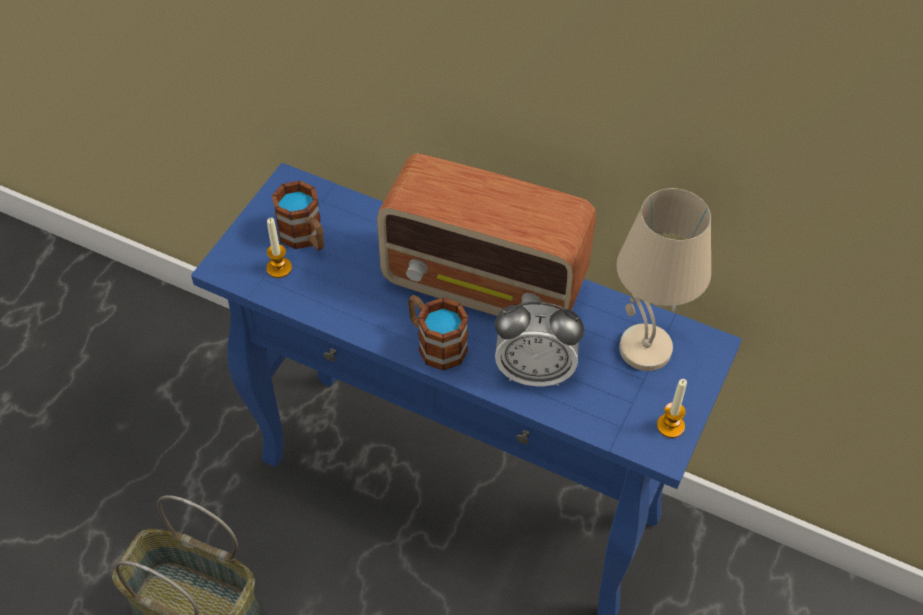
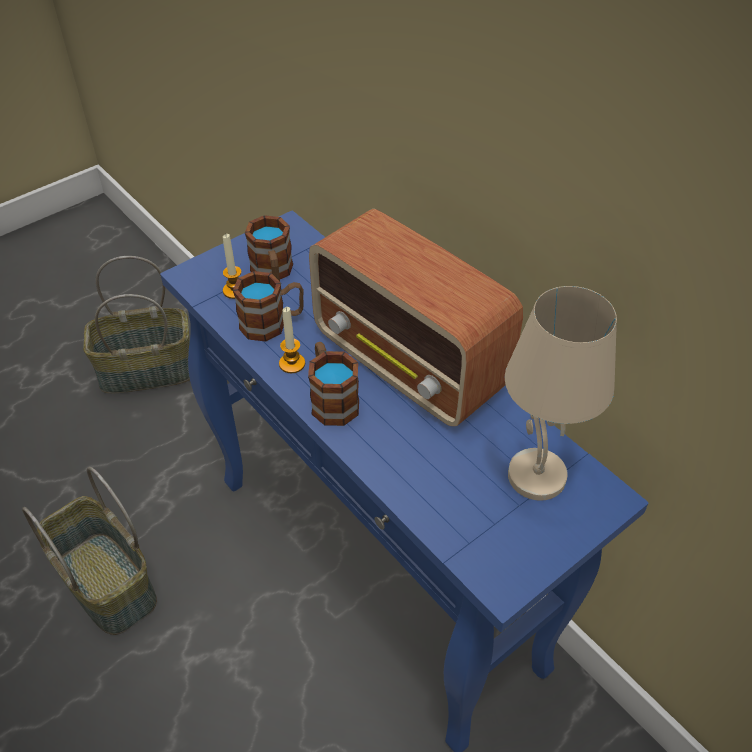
camera: 25 degrees right, 5 degrees down
(105, 375) = (146, 372): none -> basket
(336, 289) = (272, 323): none -> mug
(534, 371) = (411, 457): alarm clock -> none
(670, 426) = (522, 562): candle -> candle (292, 363)

